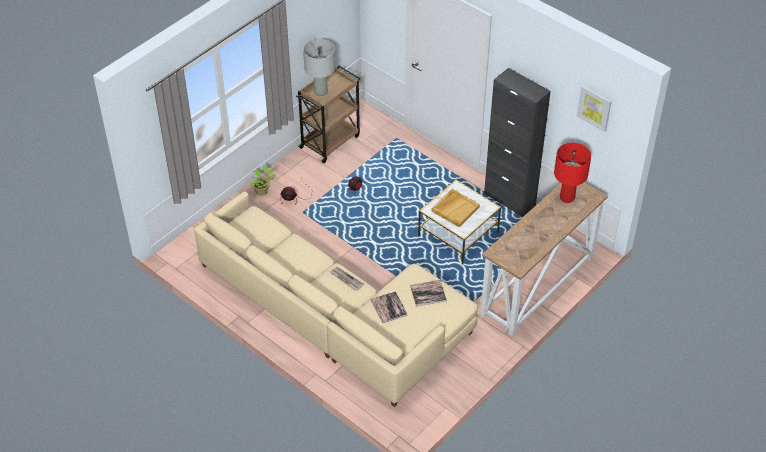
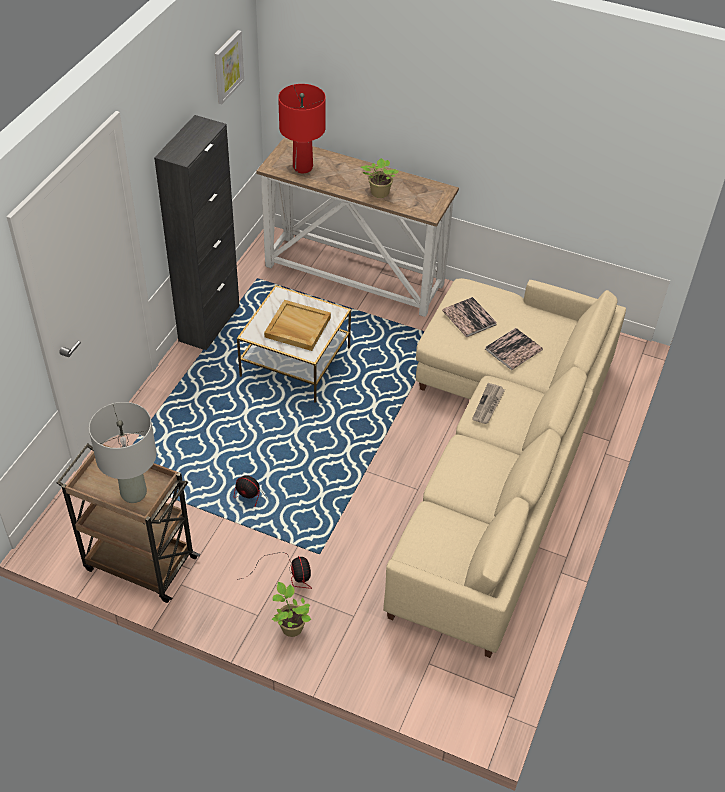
camera: 110 degrees left, 0 degrees up
(525, 231) = (378, 193): none -> potted plant

